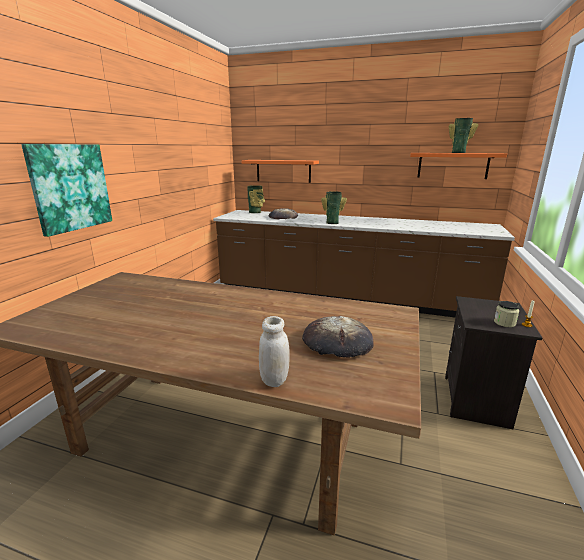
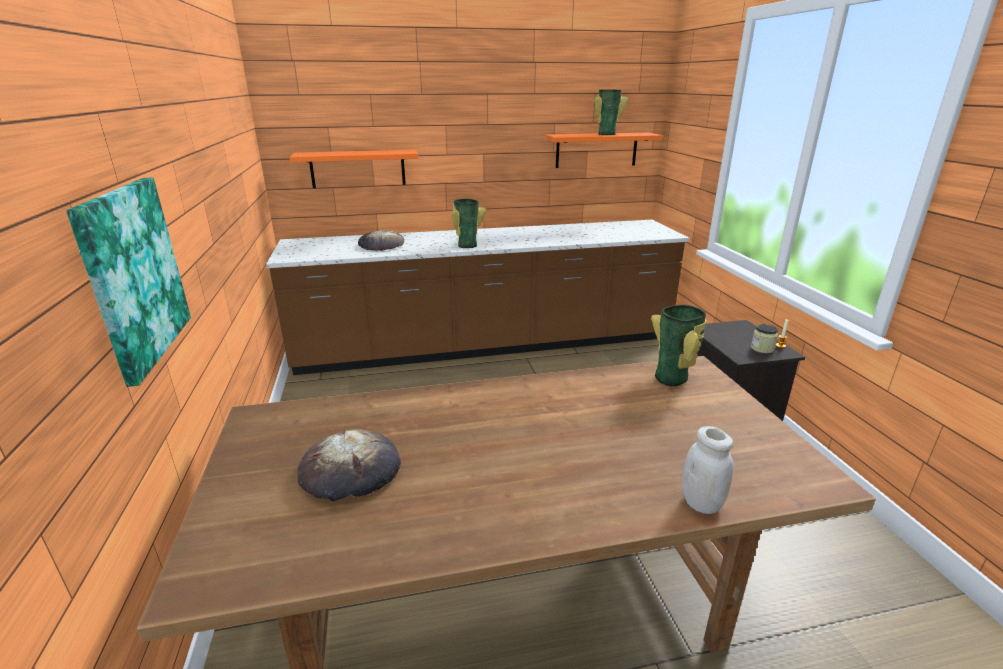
camera: 30 degrees left, 5 degrees up
(255, 212) = (322, 240): vase -> vase (673, 377)
(337, 342) = (692, 428): bread -> bread (350, 471)

